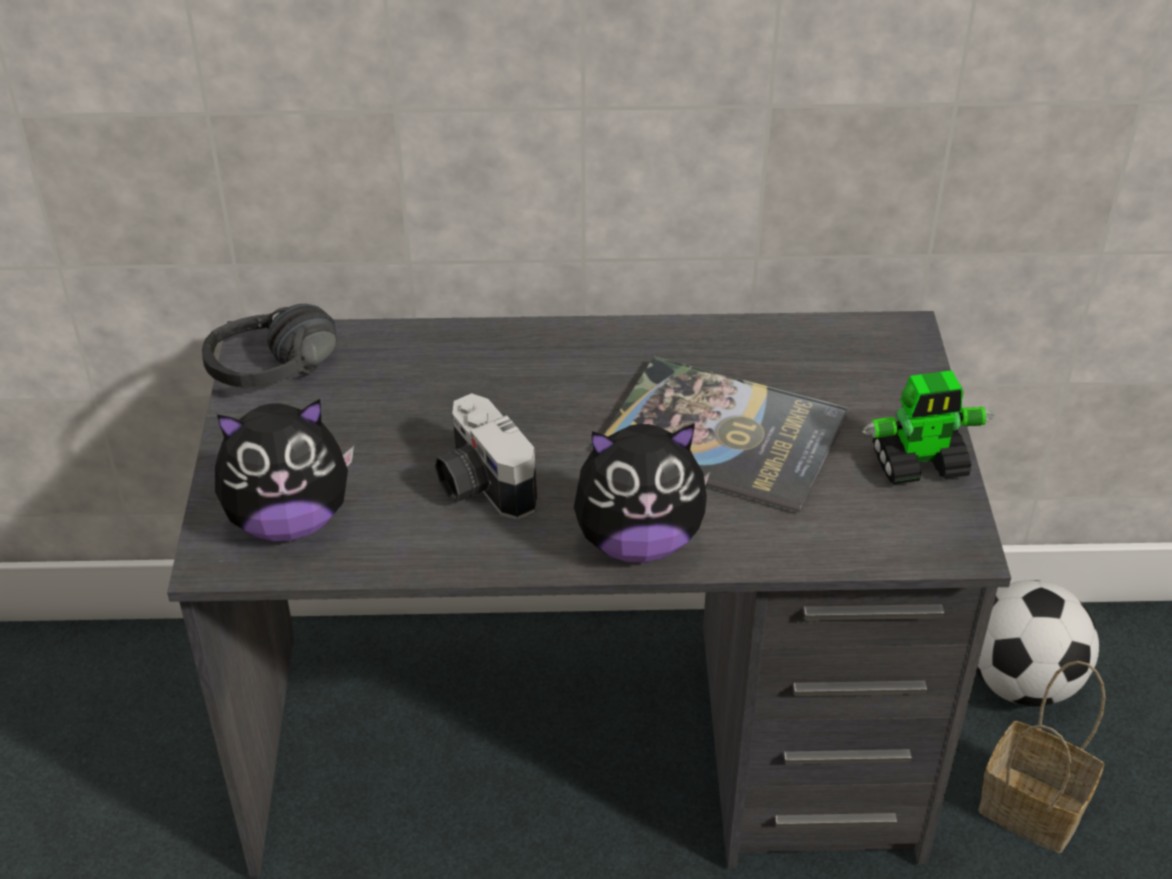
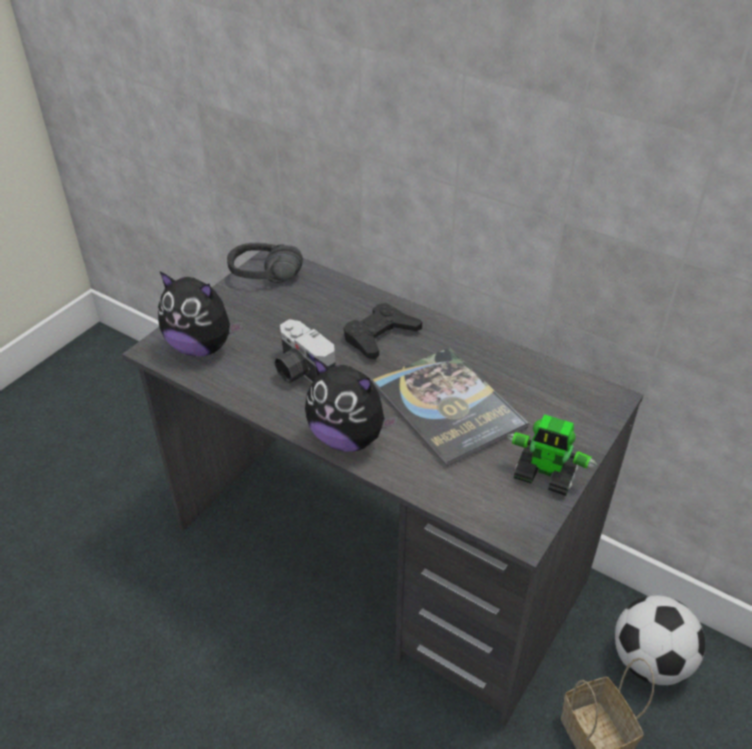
camera: 35 degrees right, 0 degrees up
(480, 485) = (301, 372): camera -> camera turned 45 degrees counterclockwise
(539, 384) = (380, 336): none -> black game controller

